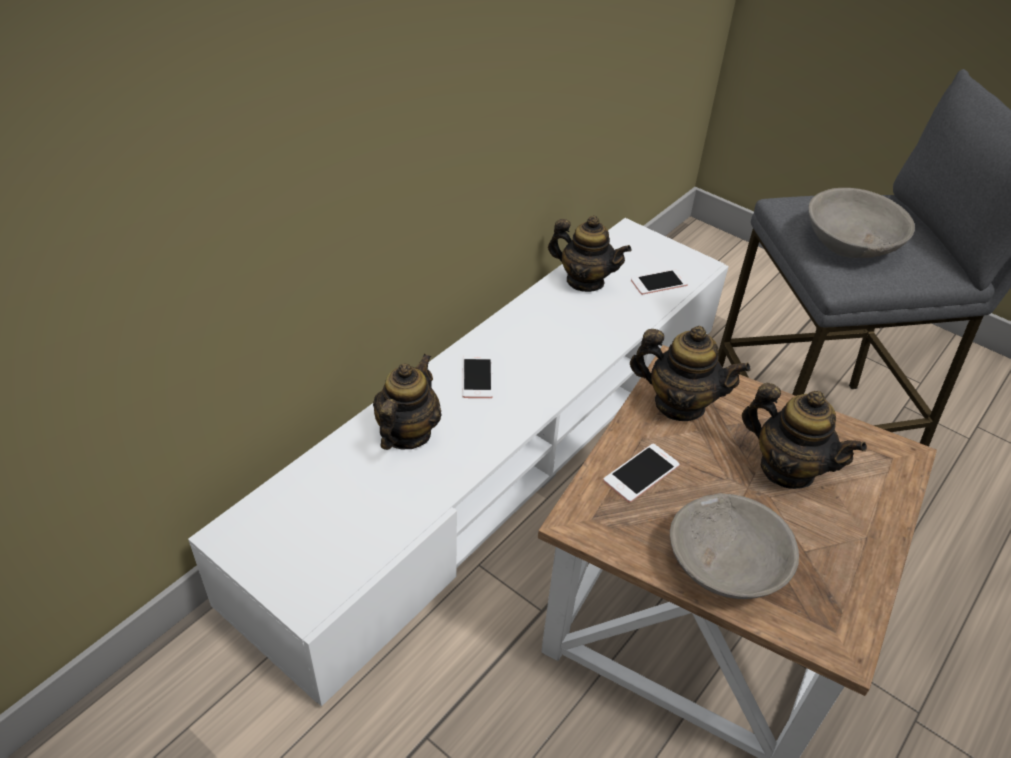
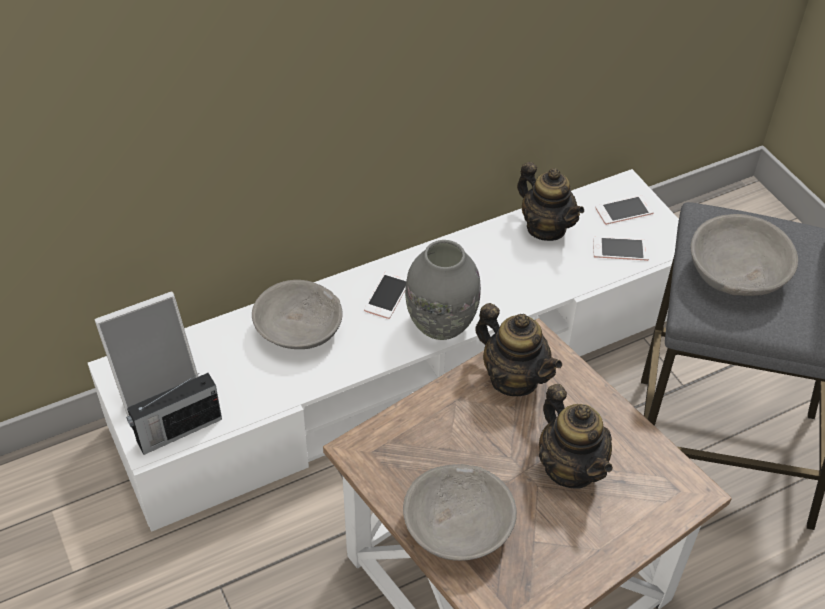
camera: 25 degrees right, 5 degrees up
(284, 537) = (157, 385): none -> picture frame
(333, 577) = (178, 431): none -> radio
(407, 434) = (298, 329): teapot -> grey bowl
(543, 389) = (440, 324): none -> grey vase
(641, 473) = (438, 428): phone -> phone (624, 210)

